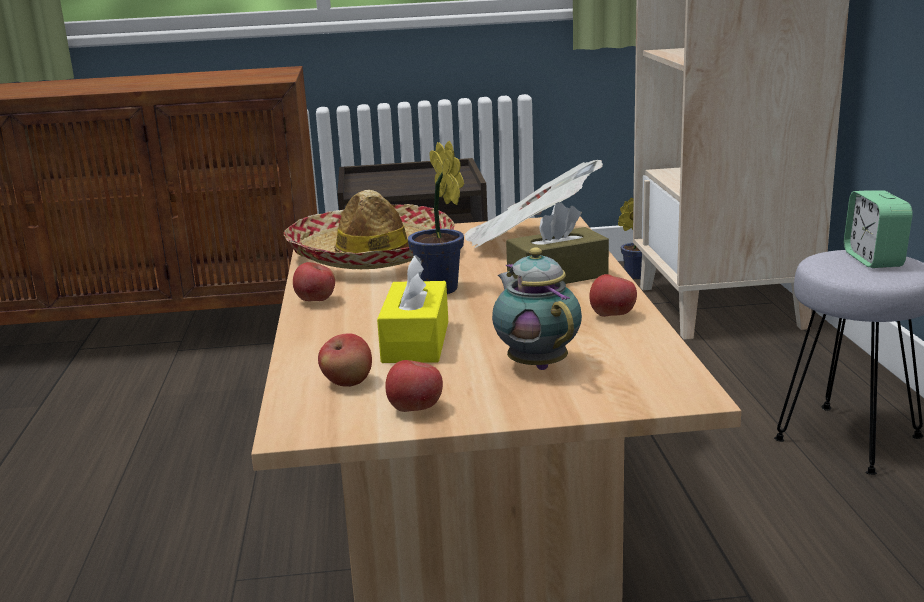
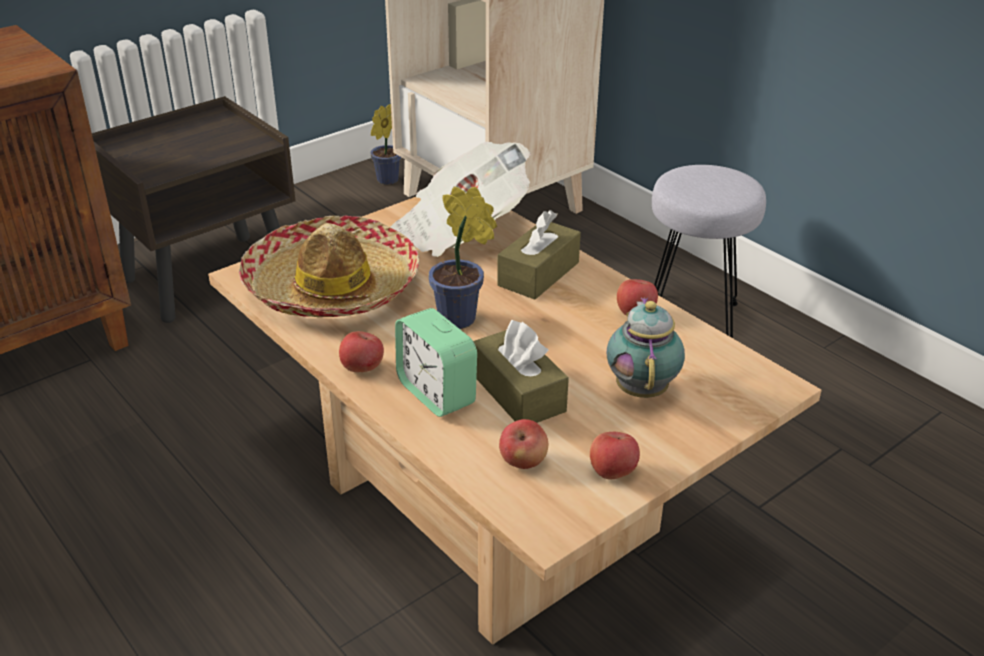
camera: 35 degrees left, 15 degrees up
(416, 341) = (518, 393): yellow tissue box -> brown tissue box
(536, 364) = (642, 388): teapot -> teapot turned 60 degrees clockwise
(873, 259) = (710, 178): alarm clock -> alarm clock (436, 393)

